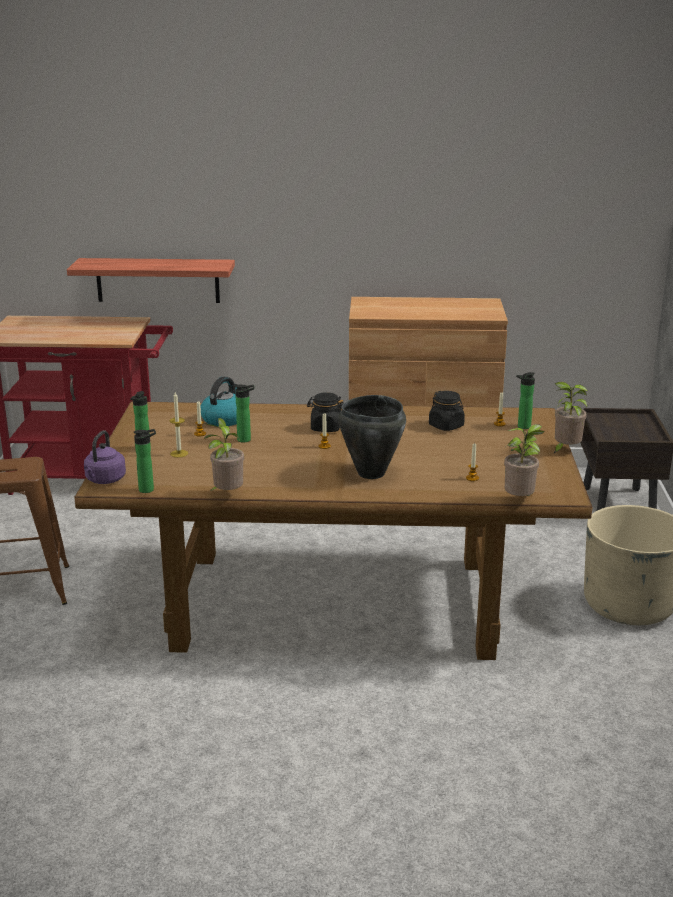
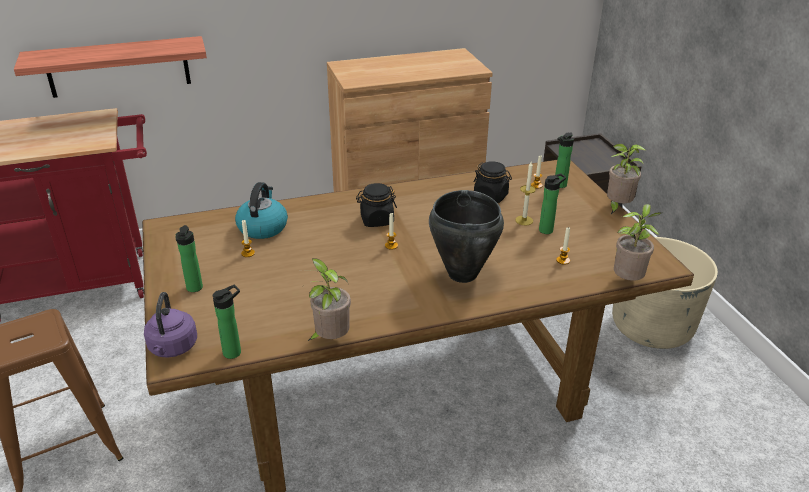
camera: 20 degrees left, 10 degrees up
(179, 453) = (240, 287): candle -> candle (524, 220)
(246, 439) = (304, 252): bottle -> bottle (547, 230)

